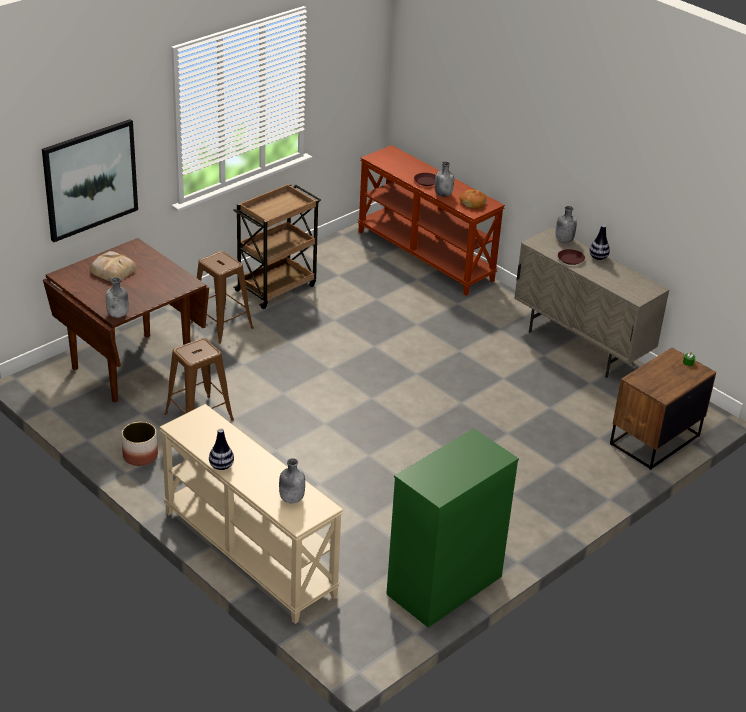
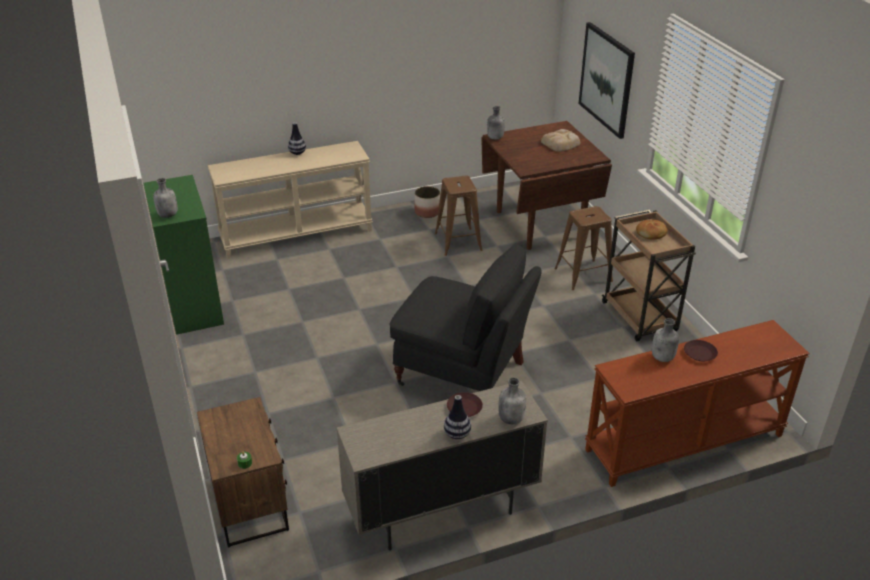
camera: 115 degrees right, 0 degrees up
(291, 499) = (242, 169): grey bottle -> grey bottle (168, 215)
(423, 368) = (462, 374): none -> black chair
(472, 203) = (635, 376): bread -> bread (651, 233)

